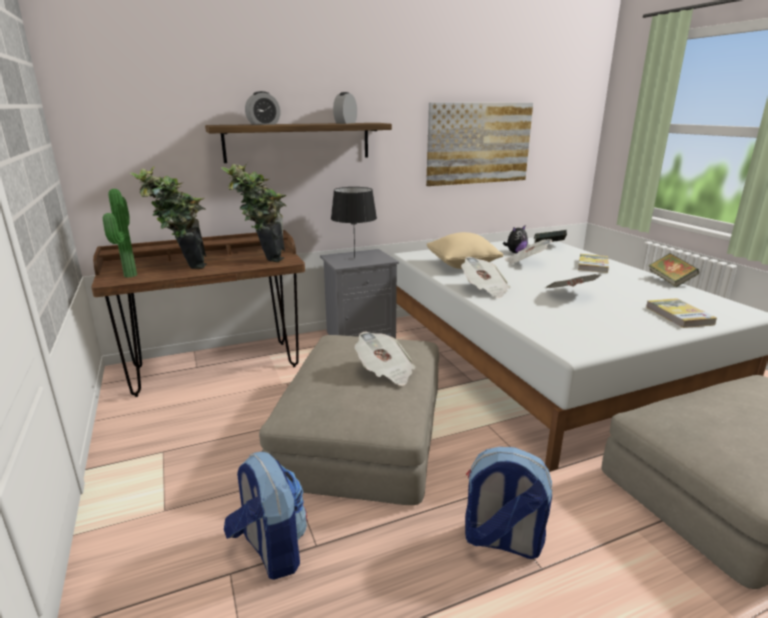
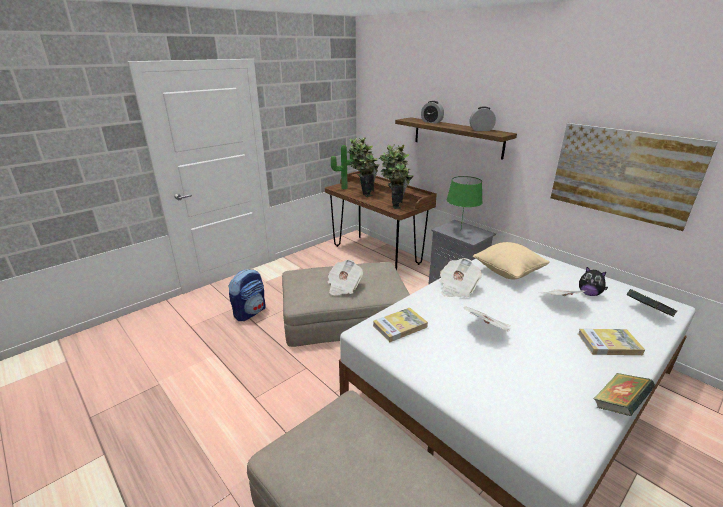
camera: 70 degrees right, 5 degrees up
(354, 258) = (460, 230): black table lamp -> green table lamp
(501, 541) = (271, 380): backpack -> none
(679, 315) = (490, 398): book -> book (400, 326)

